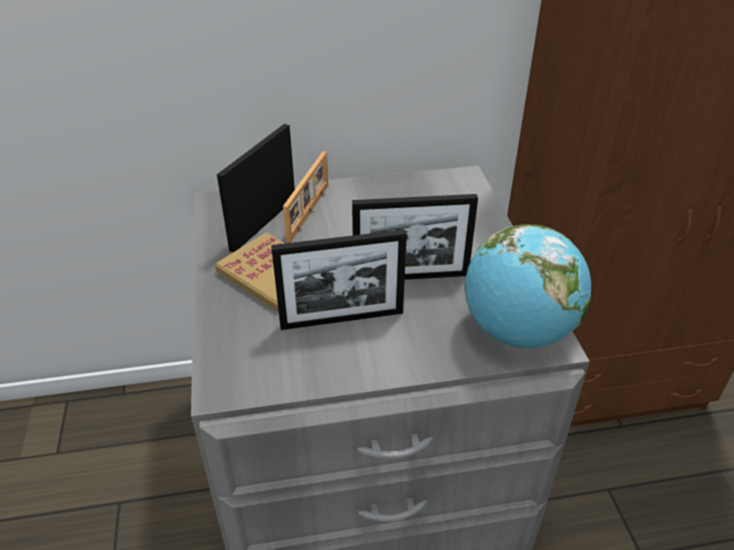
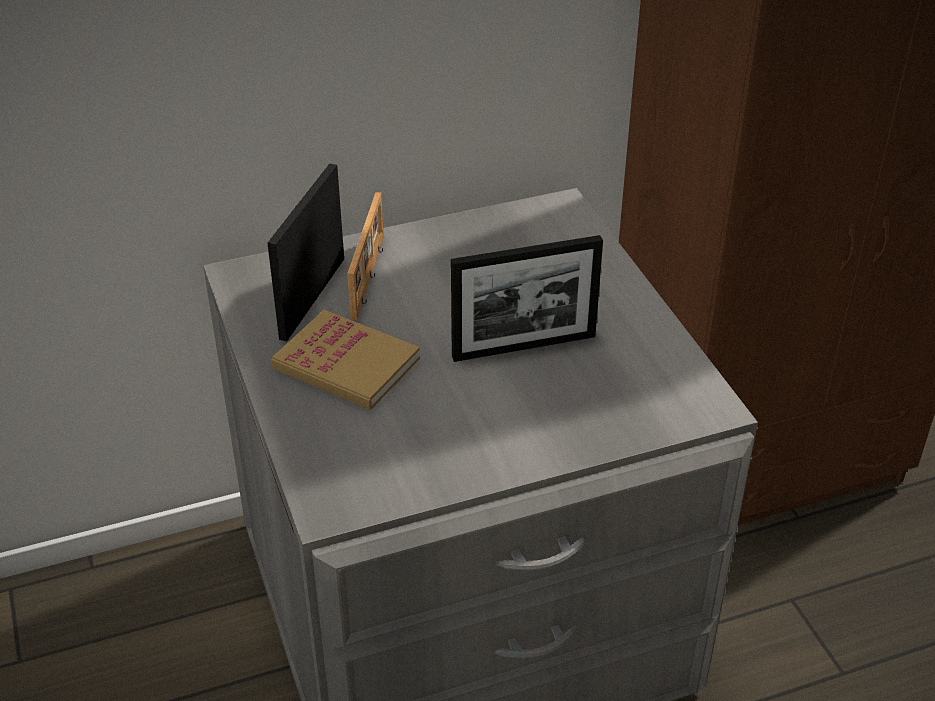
camera: 10 degrees left, 0 degrees up
(342, 319) = (452, 409): picture frame -> none
(518, 331) = (669, 398): globe -> none

